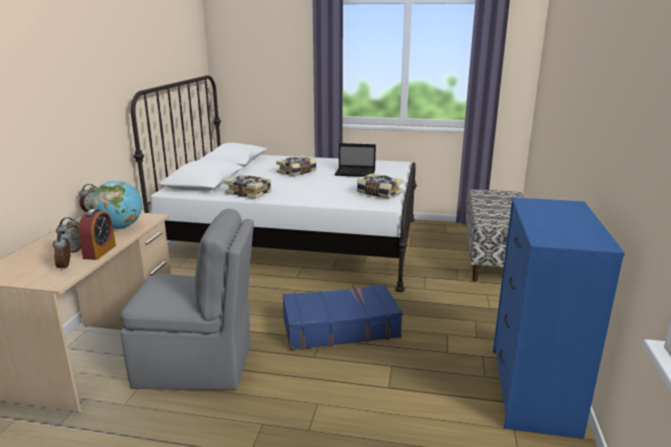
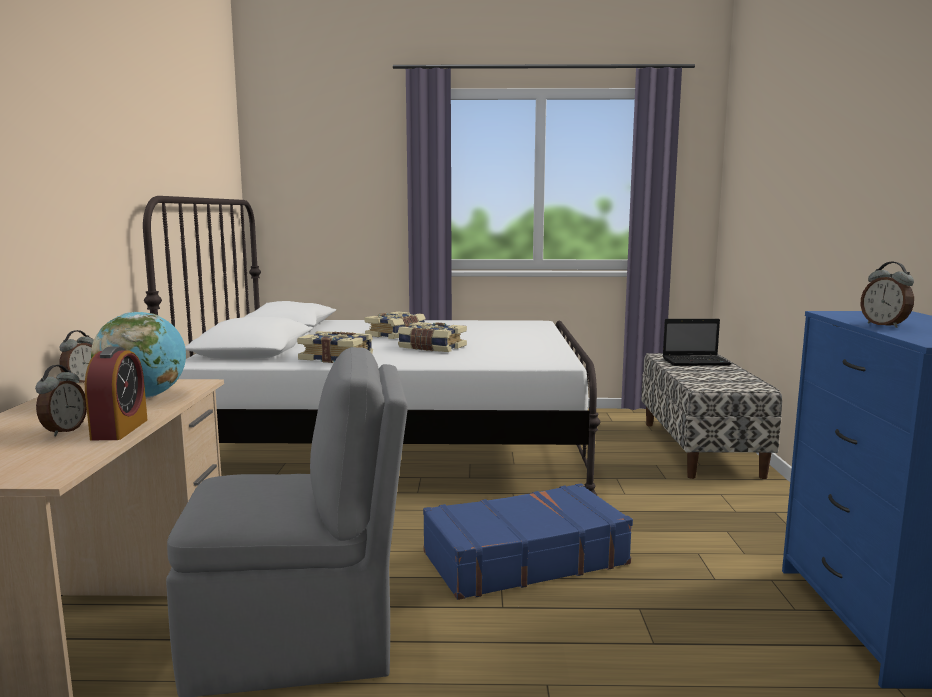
camera: 10 degrees left, 10 degrees down
(66, 266) = (59, 452): alarm clock -> alarm clock (885, 325)
(356, 173) = (486, 333): laptop -> laptop (697, 362)
(379, 193) = (540, 350): book -> book (431, 348)

